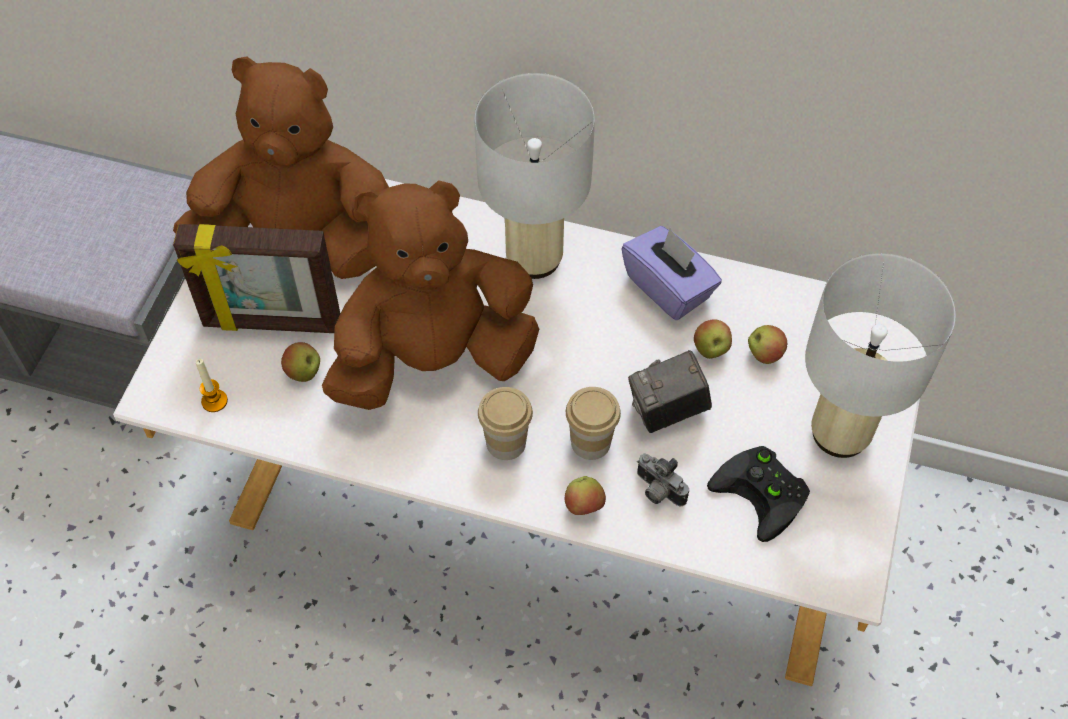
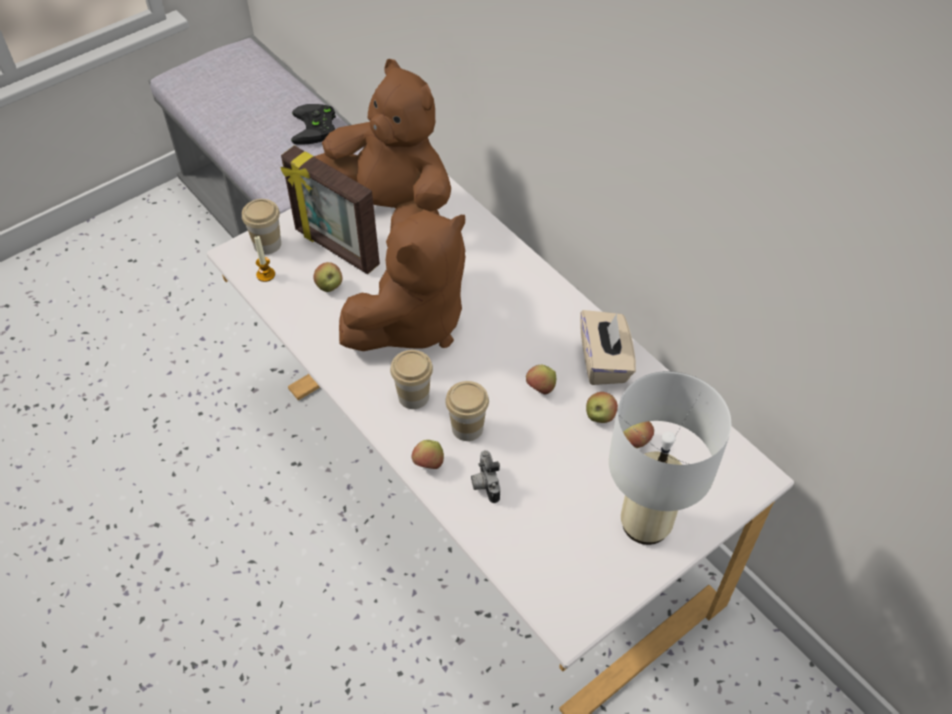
camera: 35 degrees right, 5 degrees down
(183, 363) = (267, 244): none -> cup
(433, 358) = (413, 321): brown plush toy -> brown plush toy turned 120 degrees clockwise
(535, 259) = (529, 296): white table lamp -> none
(629, 355) = (540, 389): none -> apple
(667, 411) = (535, 438): camera -> none
(668, 287) = (604, 361): purple tissue box -> beige tissue box
(764, 494) = (556, 530): black game controller -> black game controller (316, 128)

